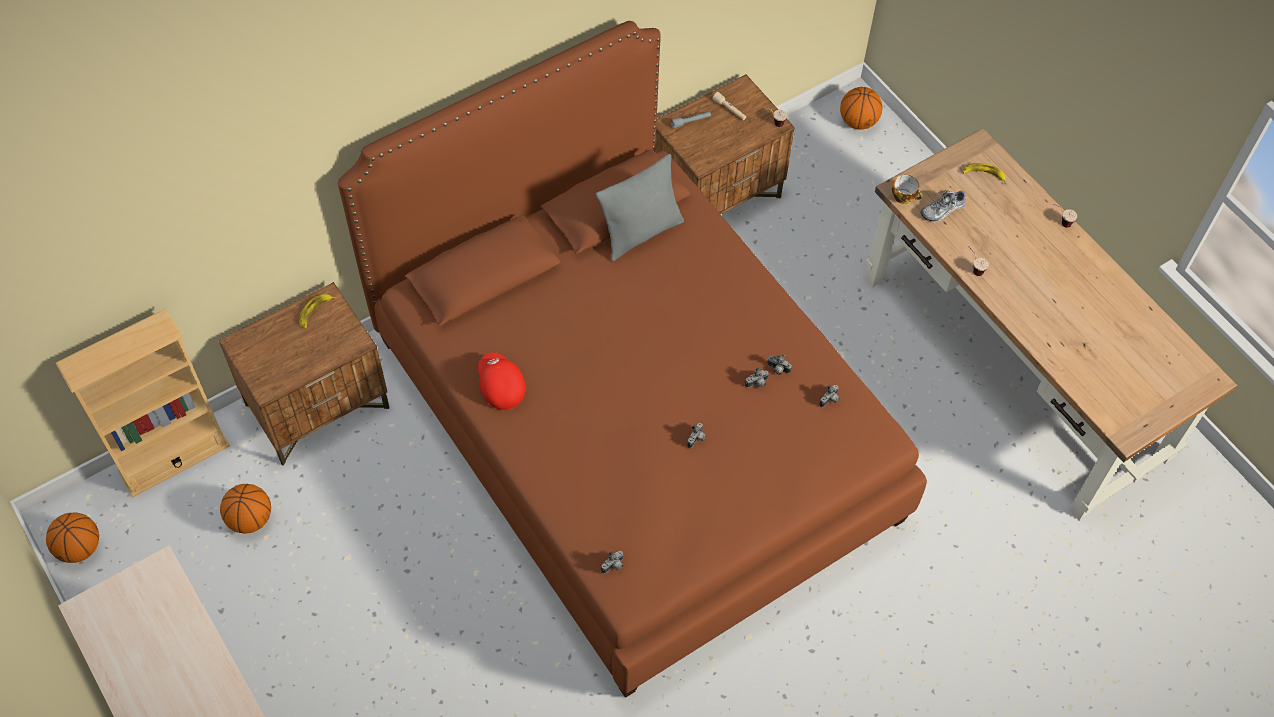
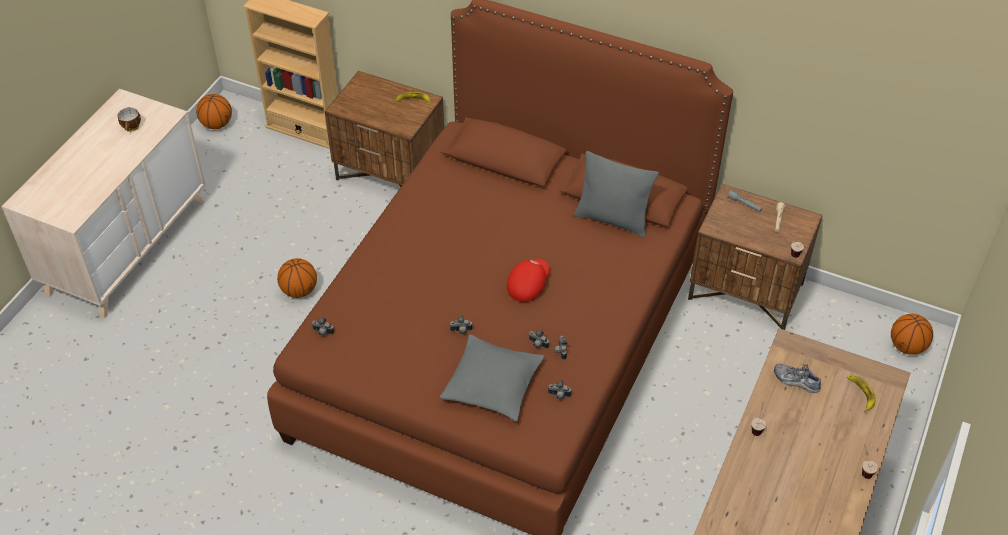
camera: 60 degrees right, 10 degrees down
(250, 519) = (287, 185): basketball -> basketball (299, 290)
(500, 386) = (422, 208): red cap -> red cap (528, 285)
(781, 448) = (492, 384): none -> grey pillow
(904, 197) = (785, 350): cup -> cup (132, 127)

